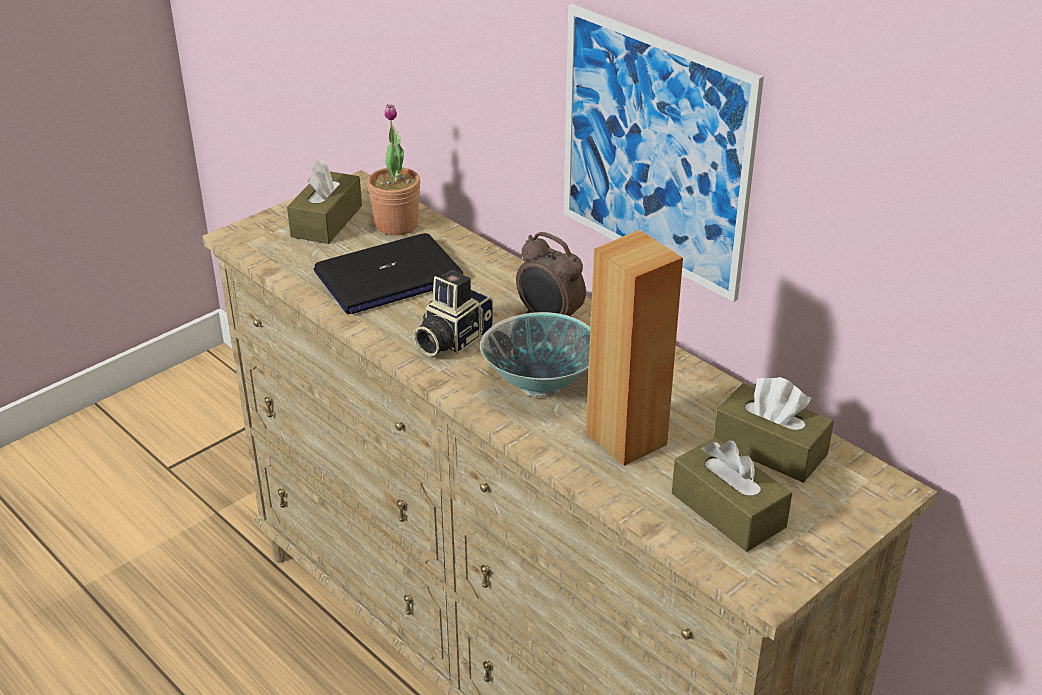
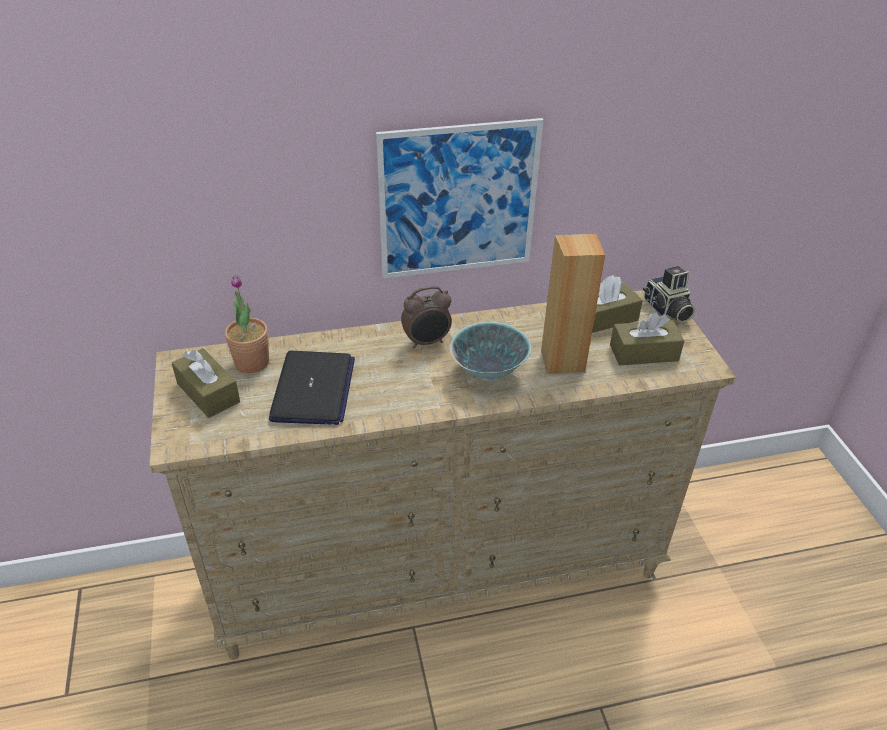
camera: 60 degrees left, 5 degrees up
(451, 339) = (410, 389): camera -> camera (666, 310)

